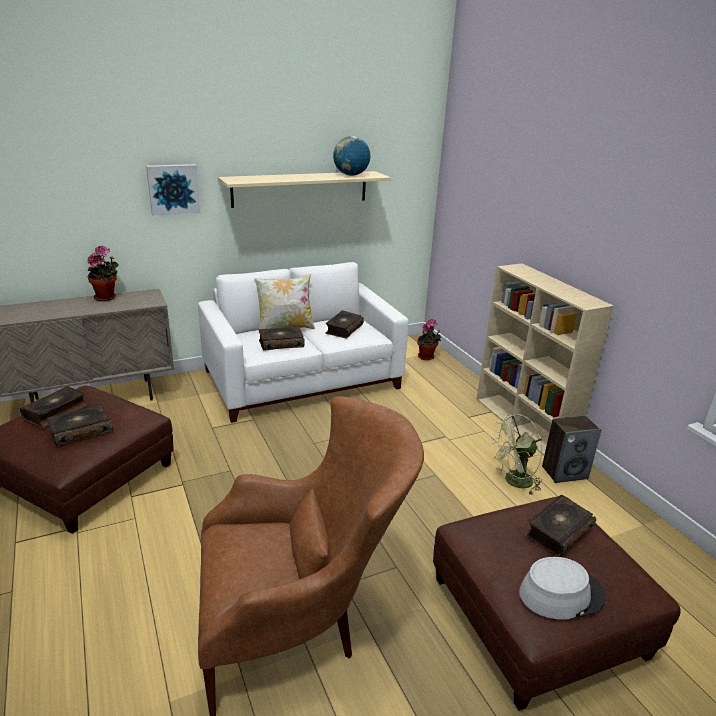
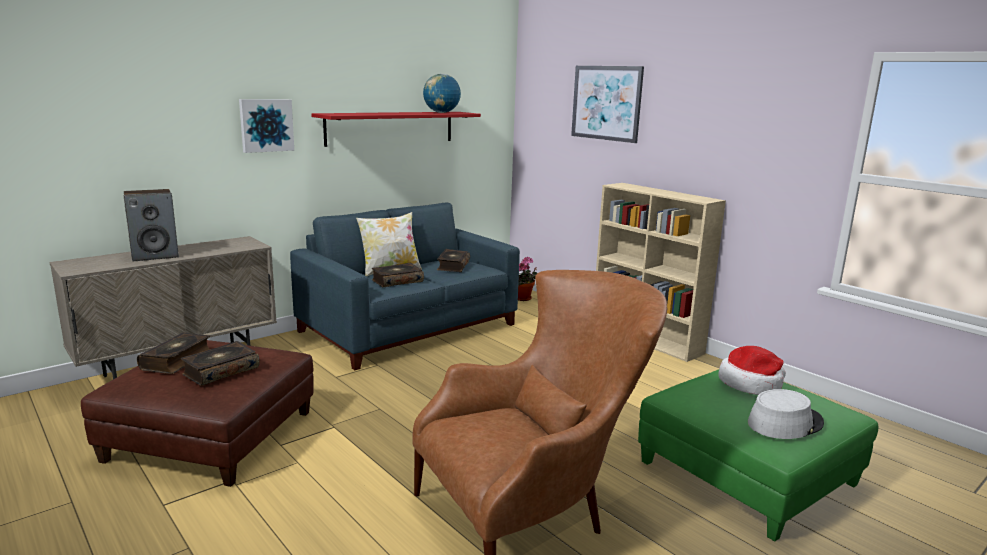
camera: 15 degrees left, 10 degrees down
(107, 297) = (196, 245): potted plant -> none
(300, 189) = (391, 128): beige shelf -> red shelf
(302, 380) = (410, 328): white sofa -> blue sofa
(514, 482) = (665, 381): green fan -> none
(517, 176) = (606, 103): none -> picture
(537, 618) = (748, 473): brown ottoman -> green ottoman
(557, 532) = (751, 384): book -> hat
(564, 472) = (704, 368): speaker -> speaker (155, 255)

